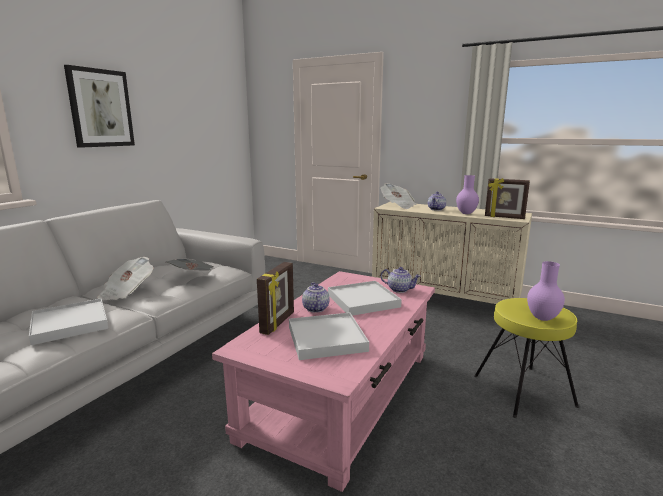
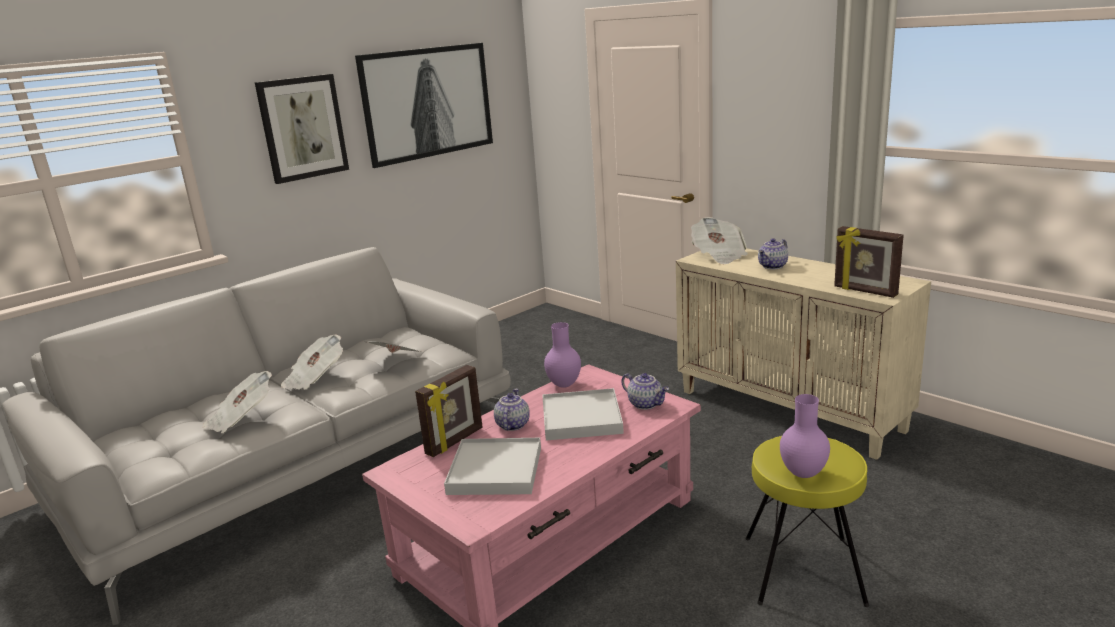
camera: 20 degrees right, 5 degrees up
(70, 324) = (241, 419): white tray -> newspaper
(188, 108) = (427, 102): none -> picture
(466, 213) = (811, 278): purple vase -> purple vase (565, 385)

